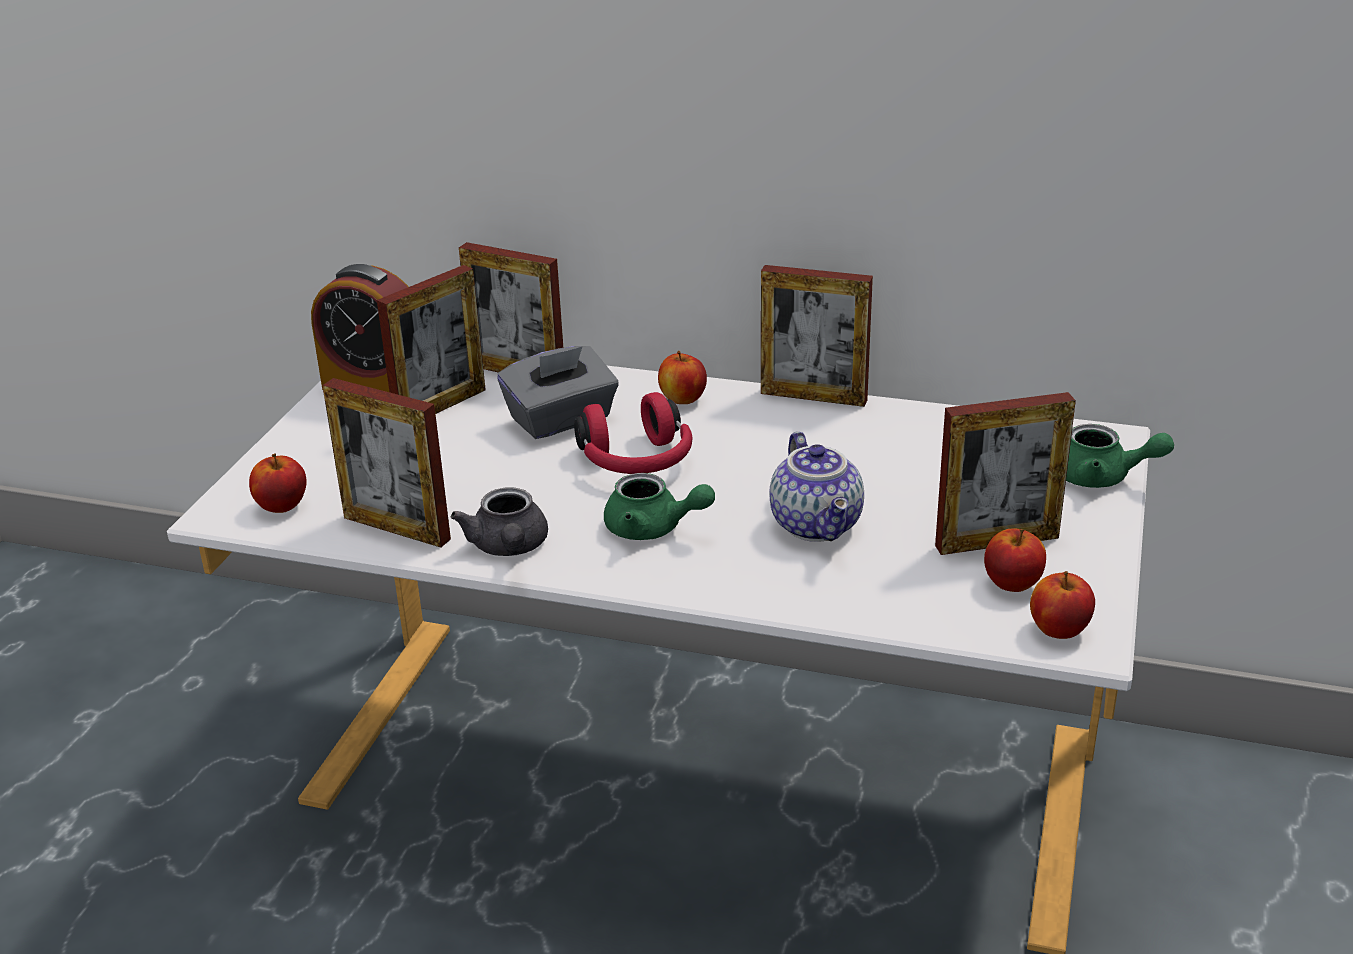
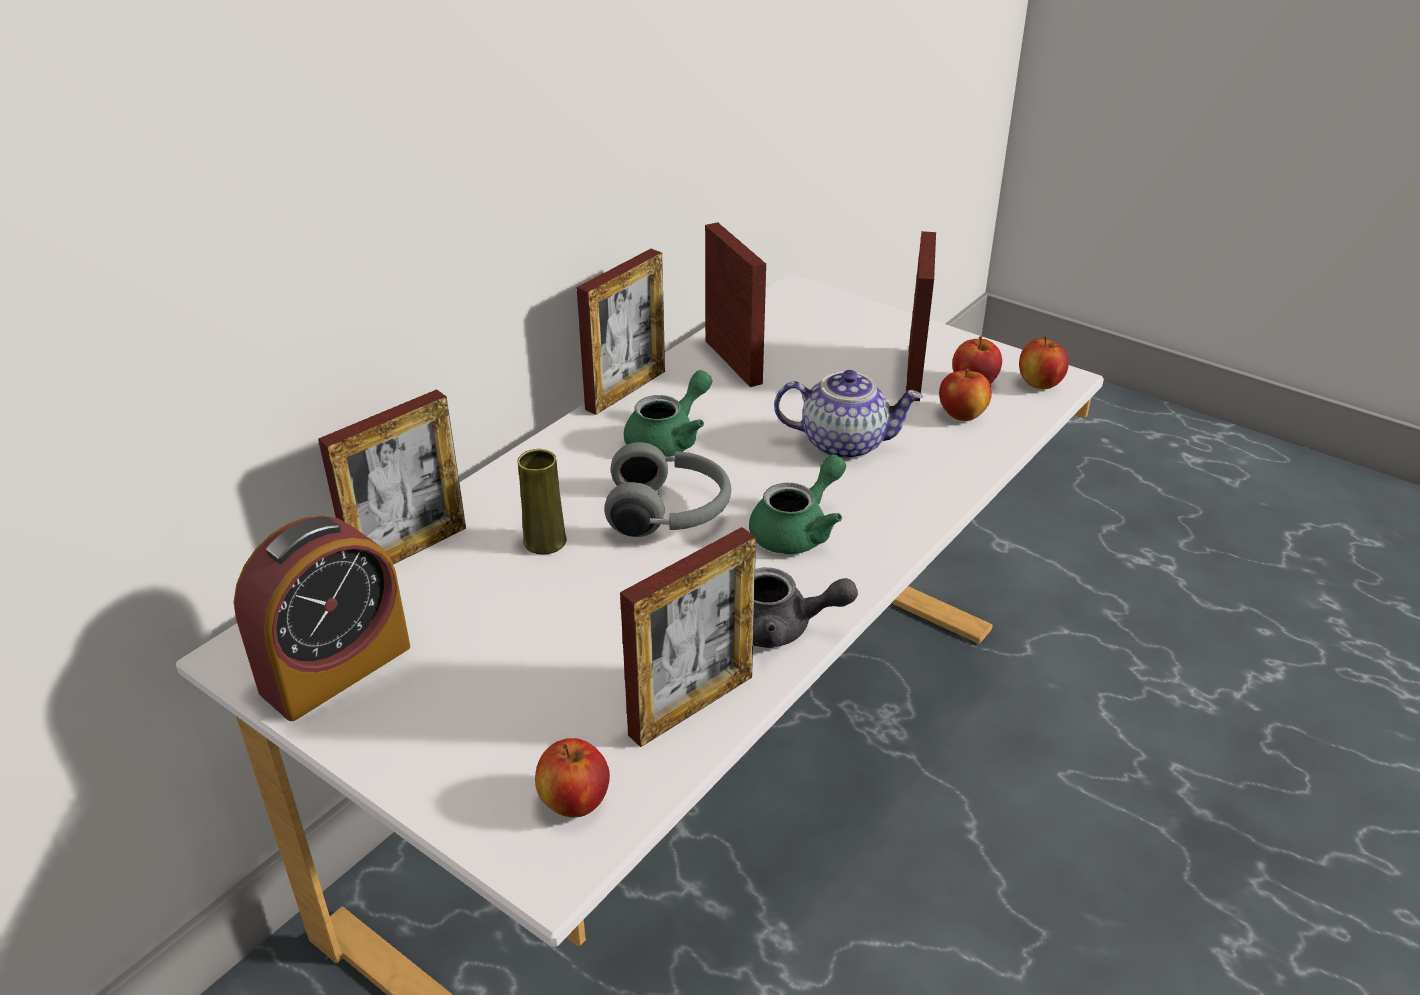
camera: 70 degrees left, 5 degrees up
(440, 407) = (436, 624): picture frame -> picture frame (733, 362)
(561, 420) = (545, 541): grey tissue box -> yellow vase
(637, 462) = (670, 512): red headphones -> grey headphones
(683, 399) = (568, 458): apple -> apple (962, 415)
(1102, 477) = (850, 309): green teapot -> green teapot (669, 439)

